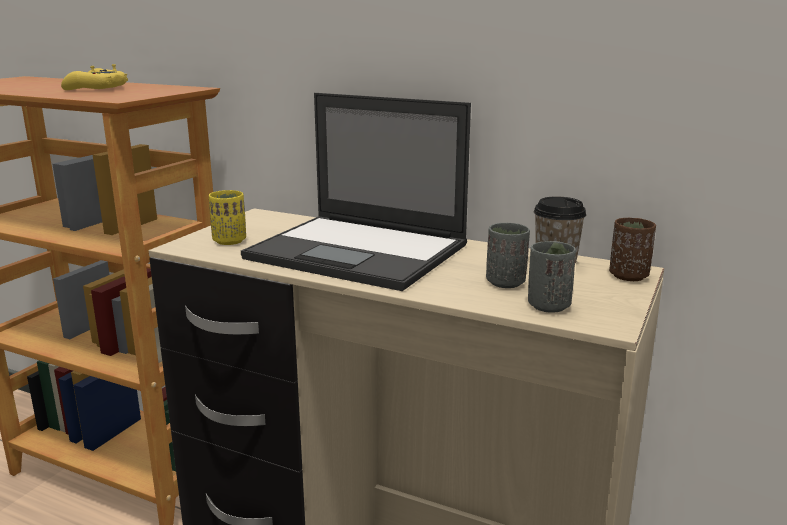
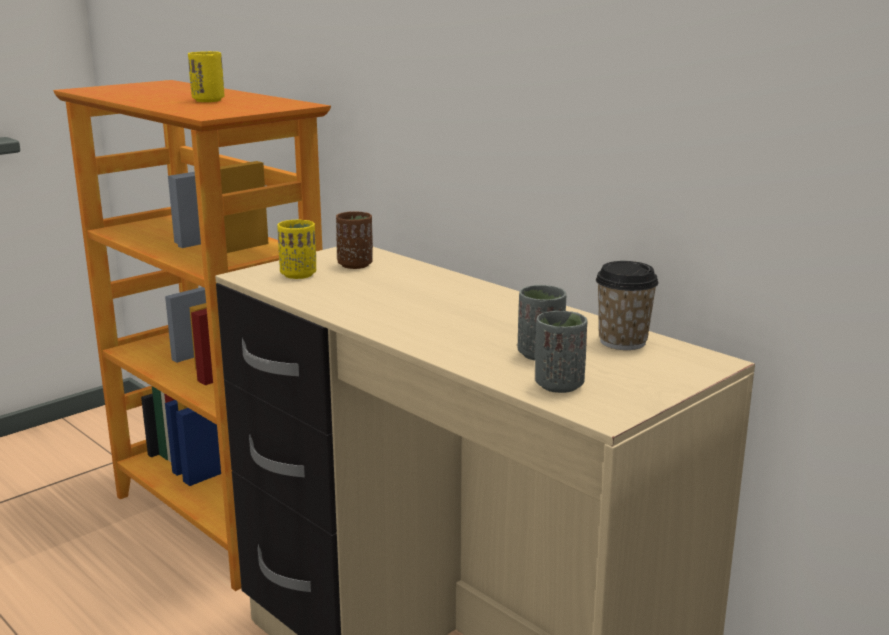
camera: 20 degrees right, 0 degrees up
(95, 88) = (208, 100): yellow game controller -> yellow cup
(360, 252) = (418, 302): laptop -> none
(628, 276) = (695, 366): brown cup -> brown cup (355, 265)

